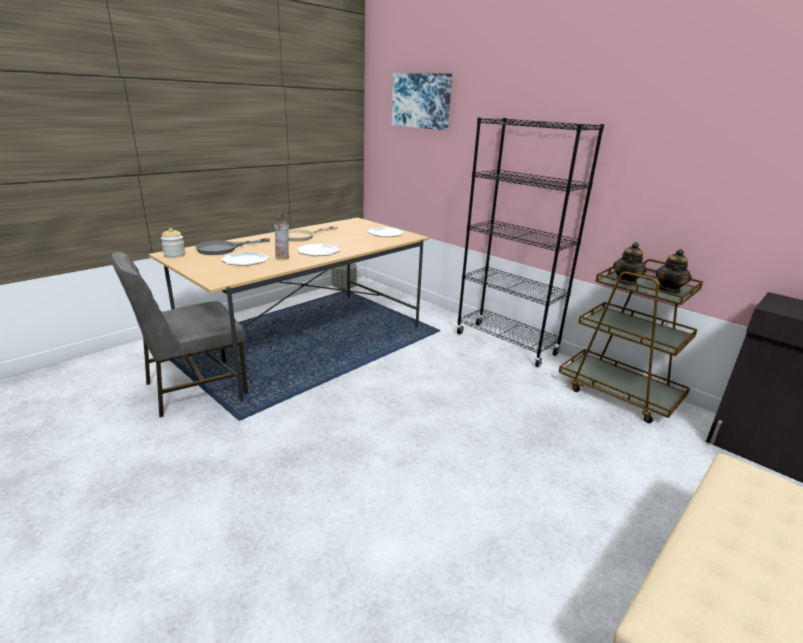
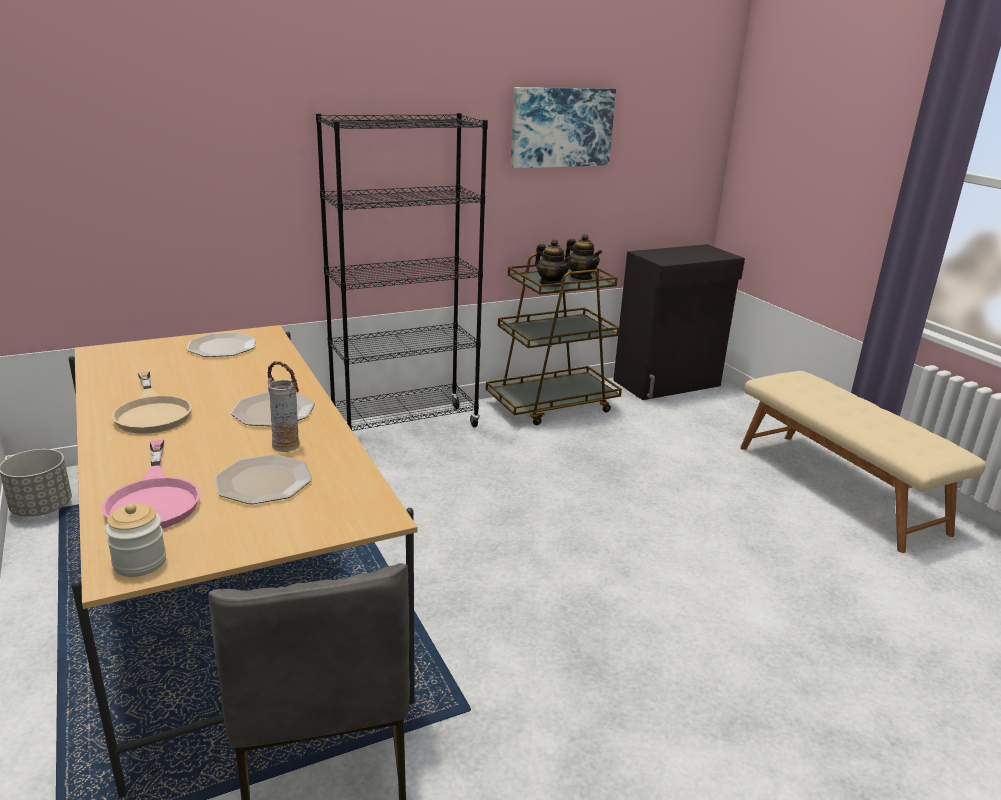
camera: 70 degrees left, 0 degrees up
(224, 248) = (154, 498): grey frying pan -> pink frying pan
(421, 101) = (118, 93): picture -> picture (561, 127)

